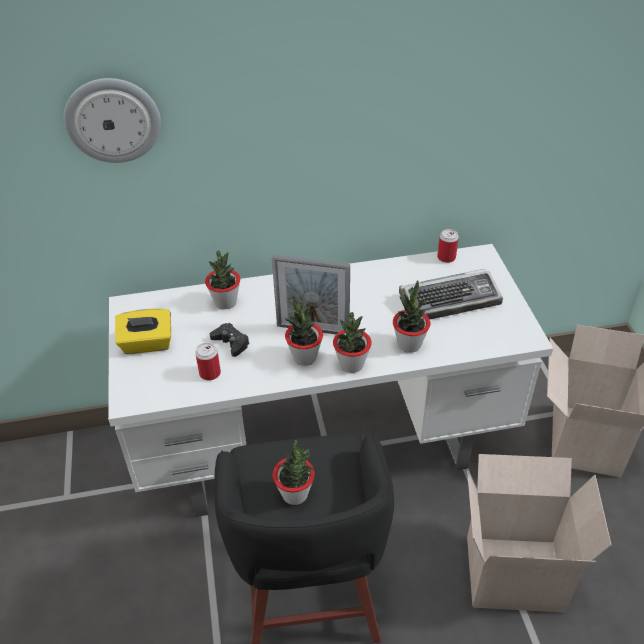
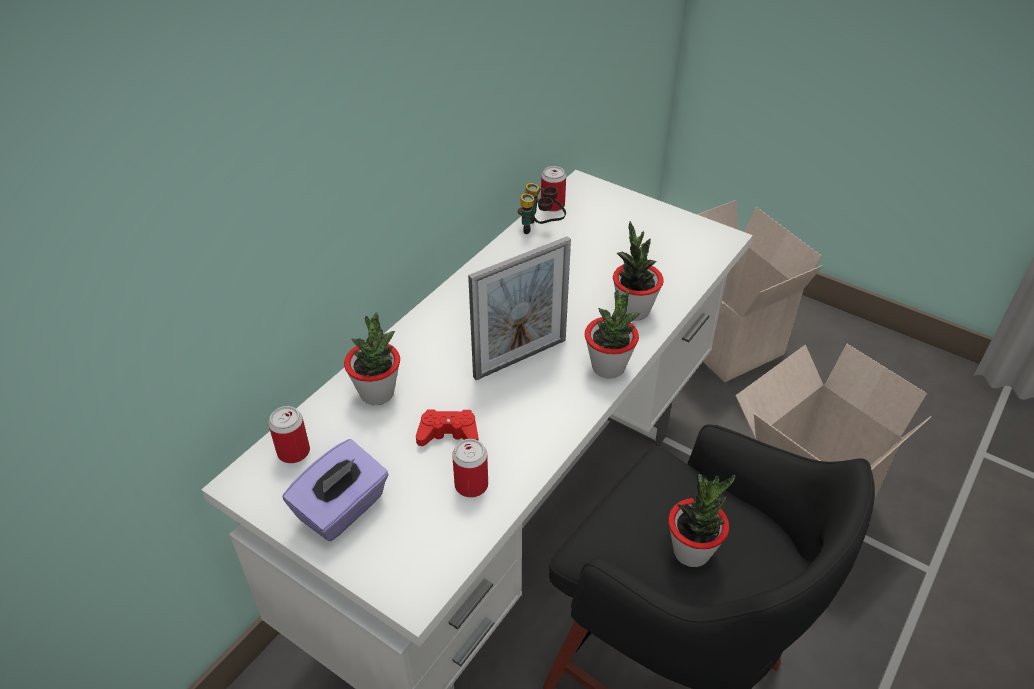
camera: 45 degrees left, 0 degrees up
(113, 120) = (160, 174): wall clock -> none
(147, 344) = (342, 509): yellow tissue box -> purple tissue box
(160, 305) = (293, 452): none -> can
(231, 343) = (448, 434): black game controller -> red game controller
(304, 357) = (551, 392): potted plant -> none
(419, 268) = (541, 229): none -> binoculars
(450, 300) = (612, 244): keyboard -> none

